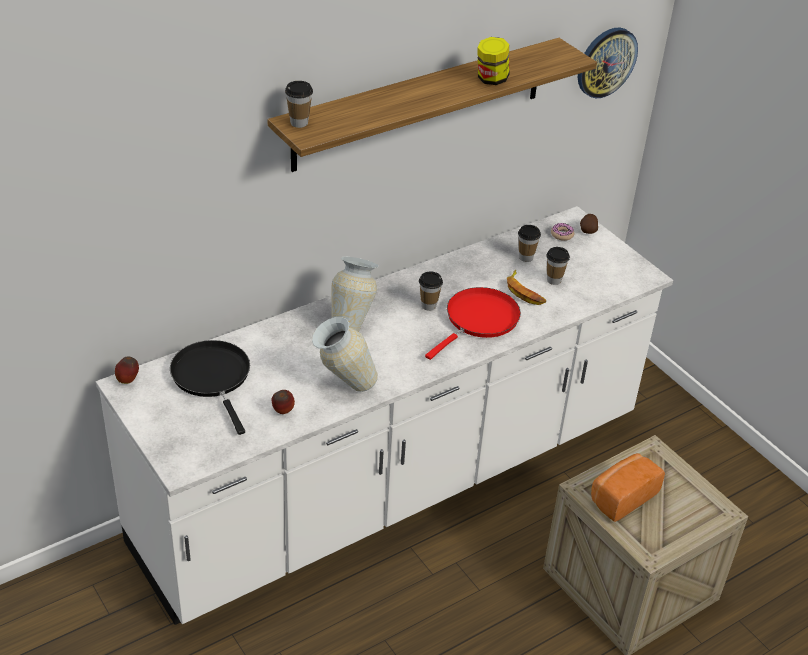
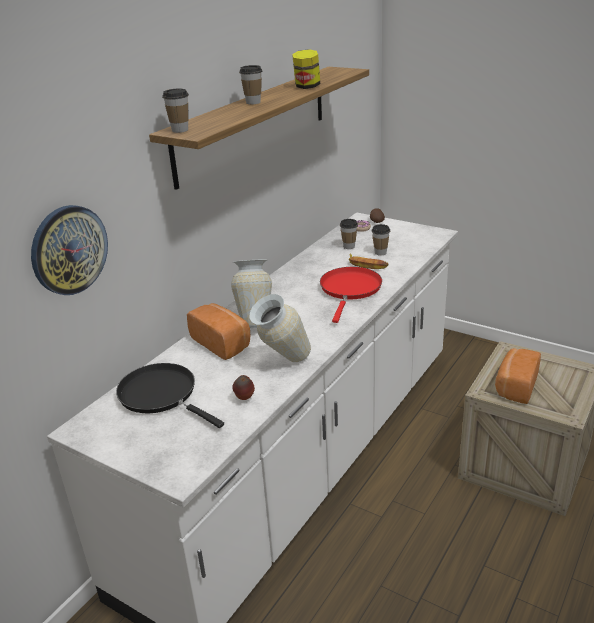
camera: 20 degrees left, 10 degrees down
(128, 380) = (80, 424): apple -> none
(304, 339) = (222, 343): none -> bread
(428, 305) = (304, 292): cup -> cup (253, 102)
(606, 62) = (355, 90): wall clock -> wall clock (69, 250)

